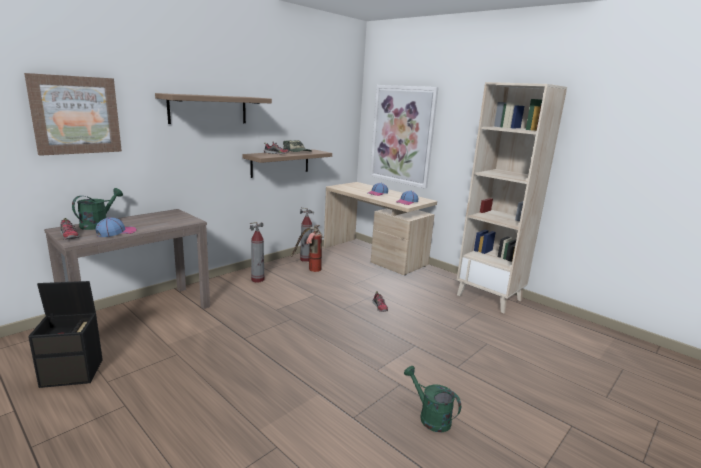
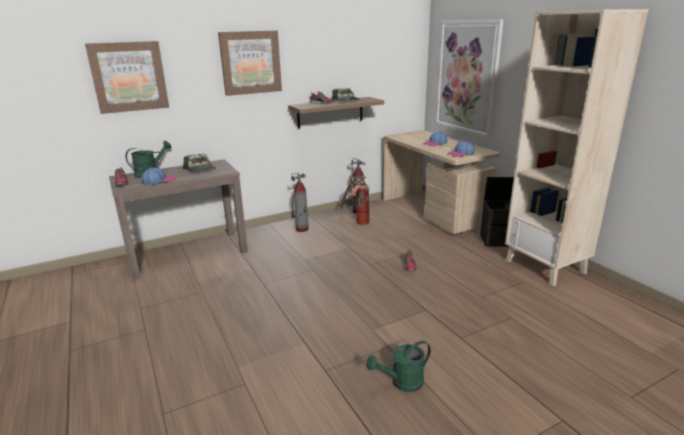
camera: 20 degrees right, 5 degrees up
(73, 372) = (120, 297): black storage box -> black storage box (498, 240)
(158, 219) = (200, 169): none -> cap
(208, 109) = (250, 62): shelf -> picture
(430, 417) = (402, 383): green watering can -> green watering can turned 90 degrees counterclockwise

